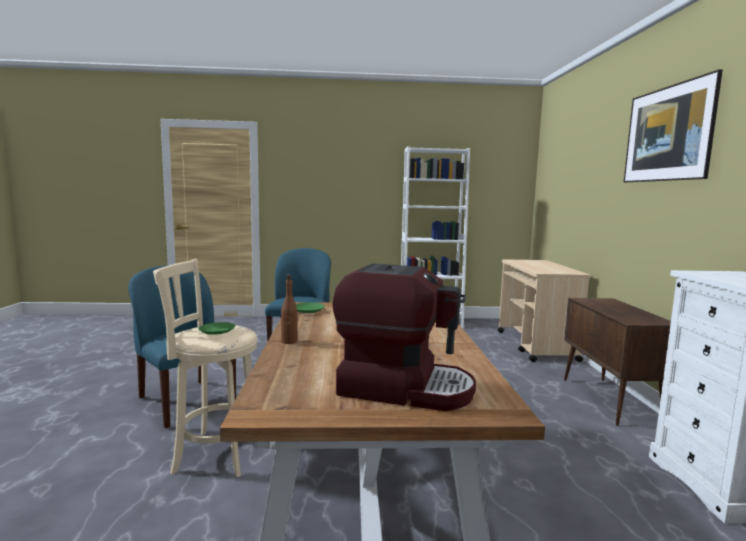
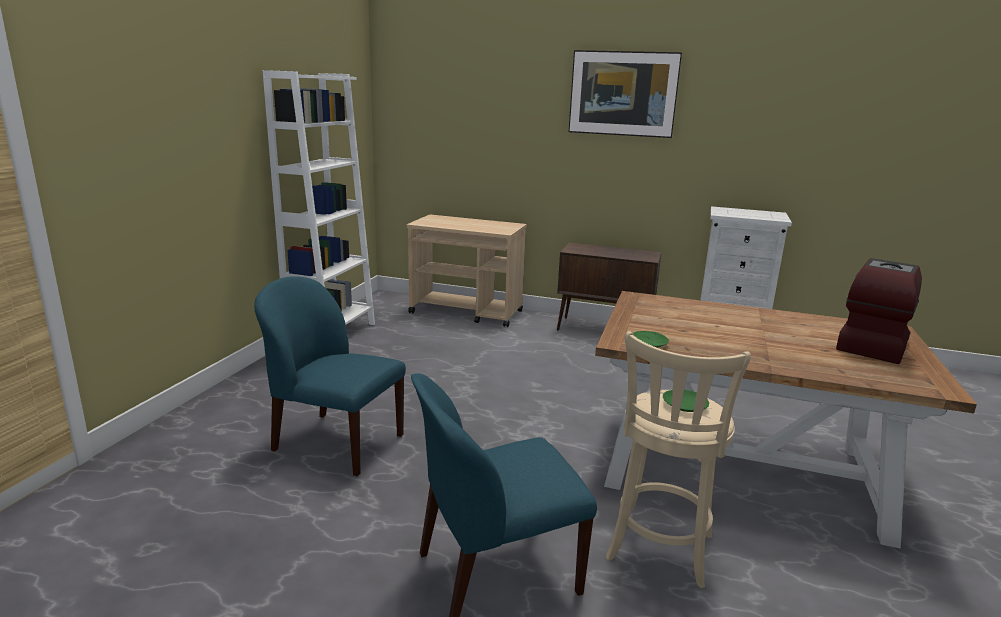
camera: 70 degrees left, 10 degrees up
(289, 341) = (771, 364): brown bottle -> none

